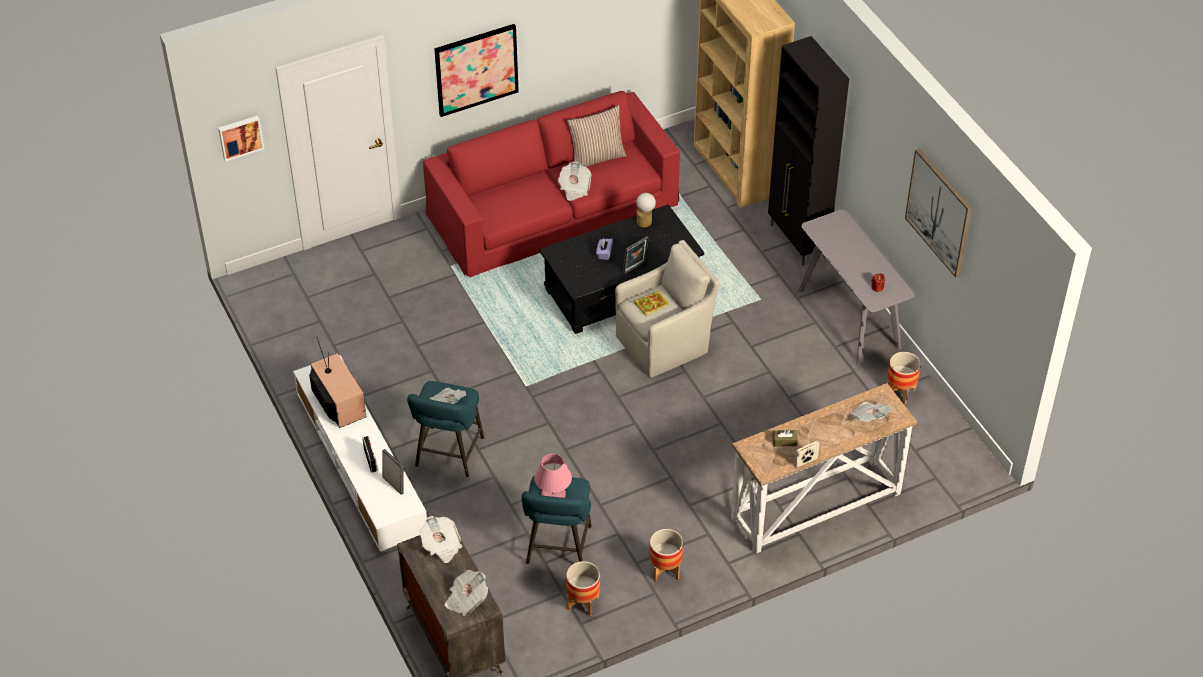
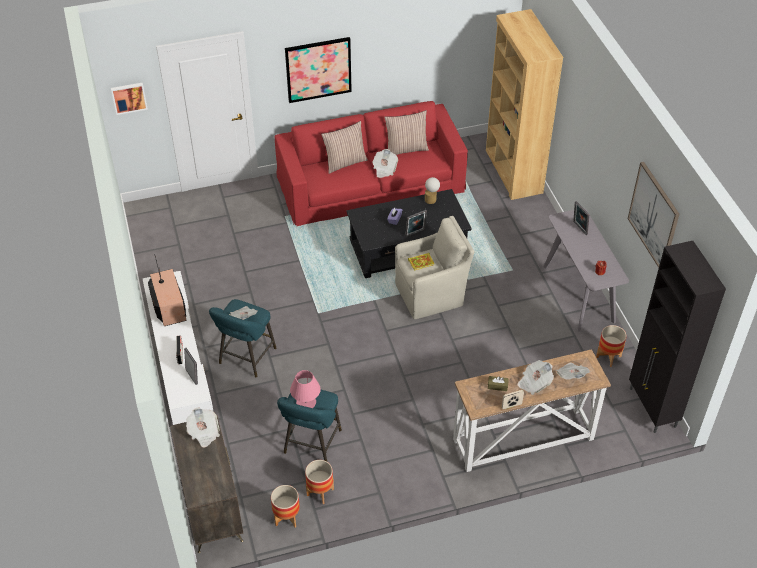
camera: 10 degrees right, 0 degrees up
(466, 599) = (211, 480): newspaper -> newspaper (534, 383)
(521, 185) = (345, 162): none -> pillow
(665, 570) = (391, 475): planter -> planter (287, 518)
(797, 241) = (550, 230): black cabinet -> black cabinet (652, 408)
(842, 236) = (579, 228): none -> picture frame

